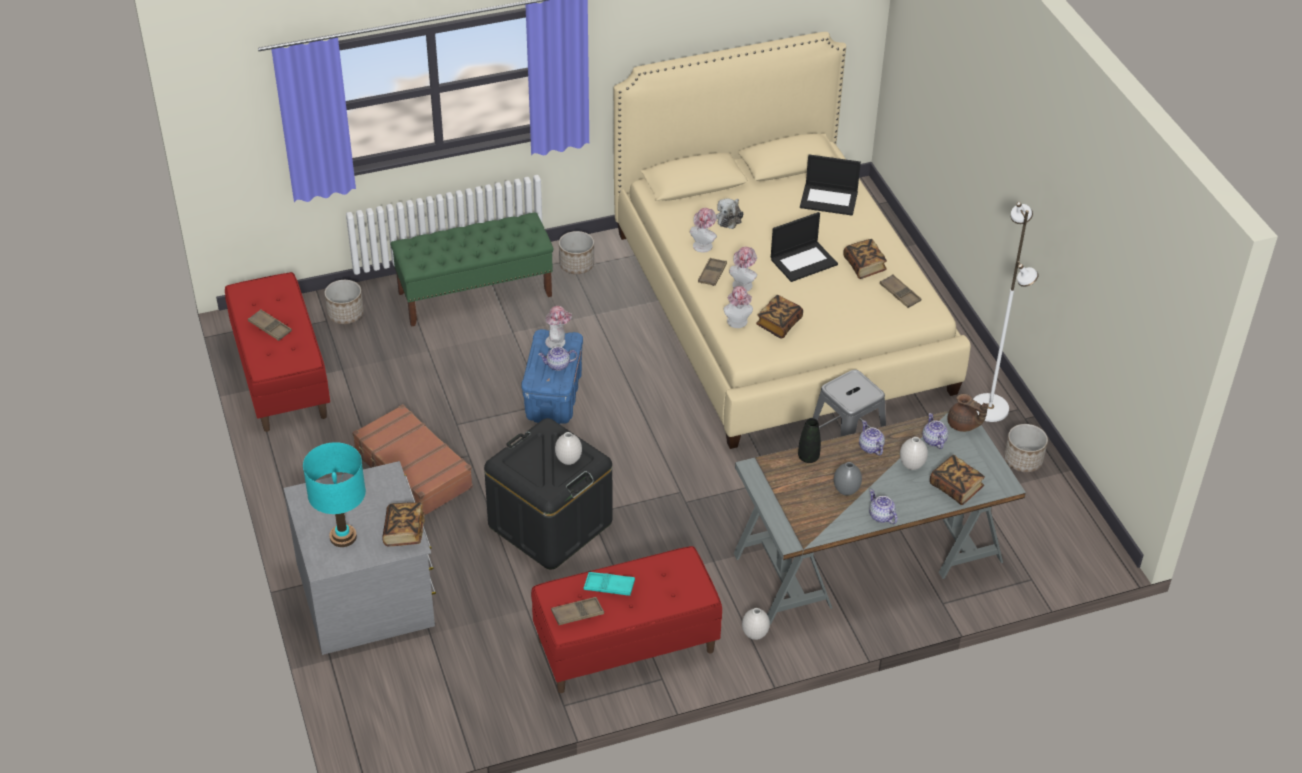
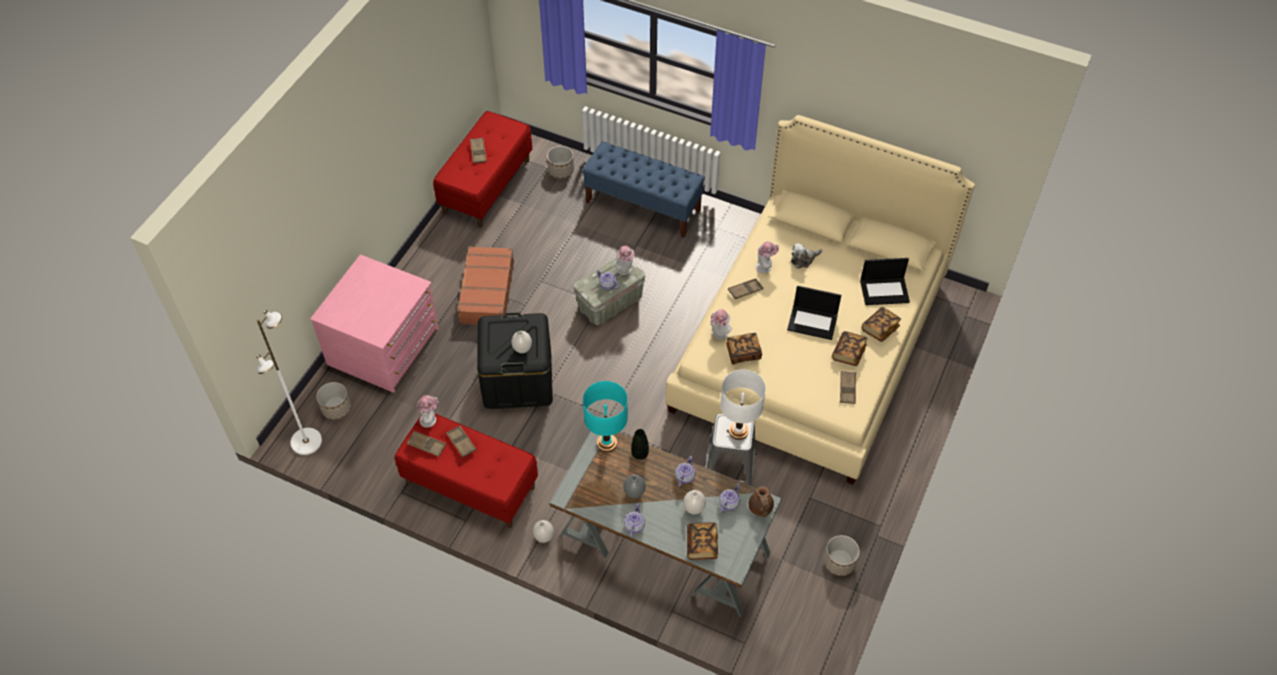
camera: 45 degrees right, 10 degrees up
(343, 537) = (353, 305): turquoise table lamp -> turquoise table lamp (606, 443)
(367, 593) = (384, 347): grey dresser -> pink dresser
(404, 532) = (384, 326): book -> book (880, 329)
(475, 294) = (643, 206): green bench -> blue bench
(553, 396) = (610, 302): blue storage box -> grey storage box
(576, 265) = (722, 227): planter -> planter (336, 408)
(609, 586) = (461, 443): turquoise tray -> brown tray
(743, 283) = (756, 310): hat -> hat (430, 419)
(829, 199) = (885, 290): laptop -> laptop turned 60 degrees counterclockwise
(857, 387) = (738, 431): none -> white table lamp
(990, 408) = (862, 510): white floor lamp -> white floor lamp (307, 442)

